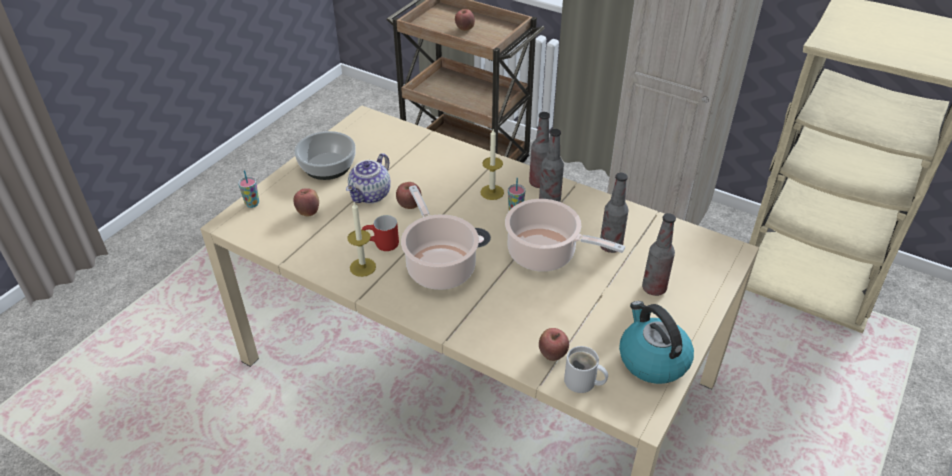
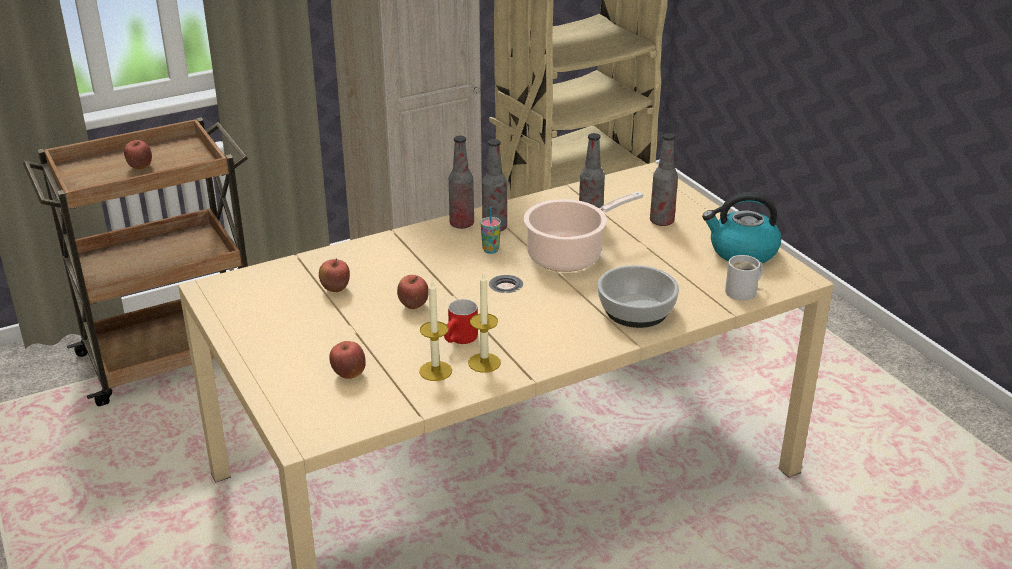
camera: 60 degrees left, 10 degrees down
(252, 204) = (283, 412): cup -> none
(328, 166) = (274, 338): bowl -> bowl (636, 310)
(371, 195) = (367, 324): teapot -> none
(439, 265) = (528, 316): cooking pot -> none
(492, 192) = (446, 253): candle -> candle (435, 371)
(552, 355) = (701, 295): apple -> apple (335, 289)

